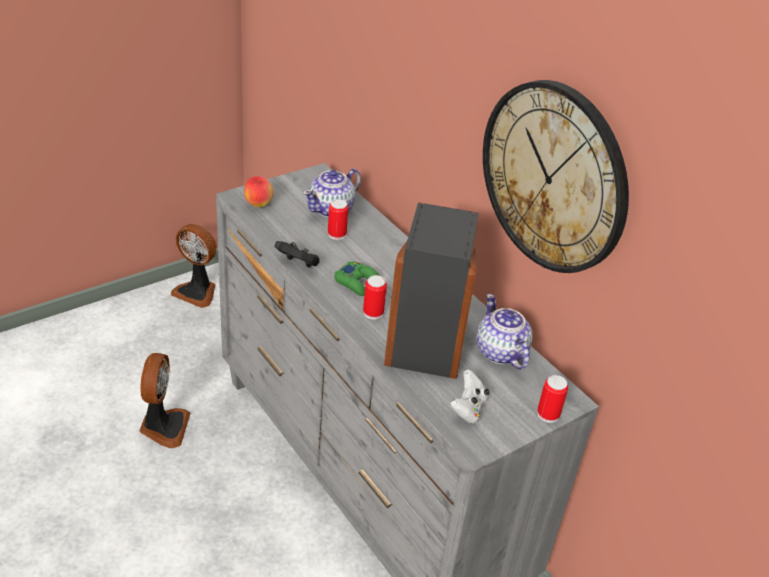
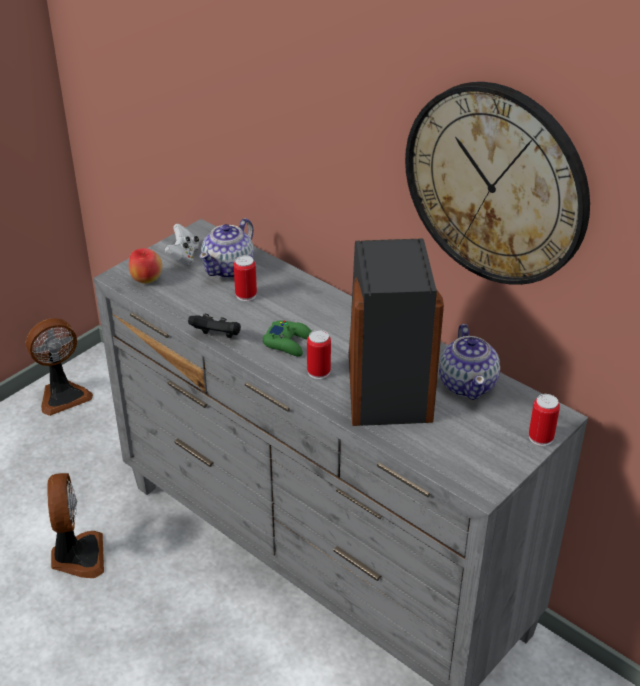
camera: 10 degrees left, 0 degrees up
(197, 292) = (63, 395): fan -> fan turned 45 degrees counterclockwise
(468, 409) = (457, 451): white game controller -> white game controller (183, 257)
(500, 352) = (468, 384): teapot -> teapot turned 150 degrees counterclockwise

